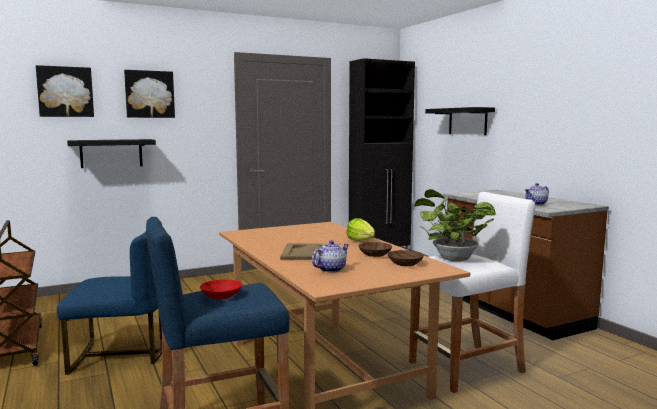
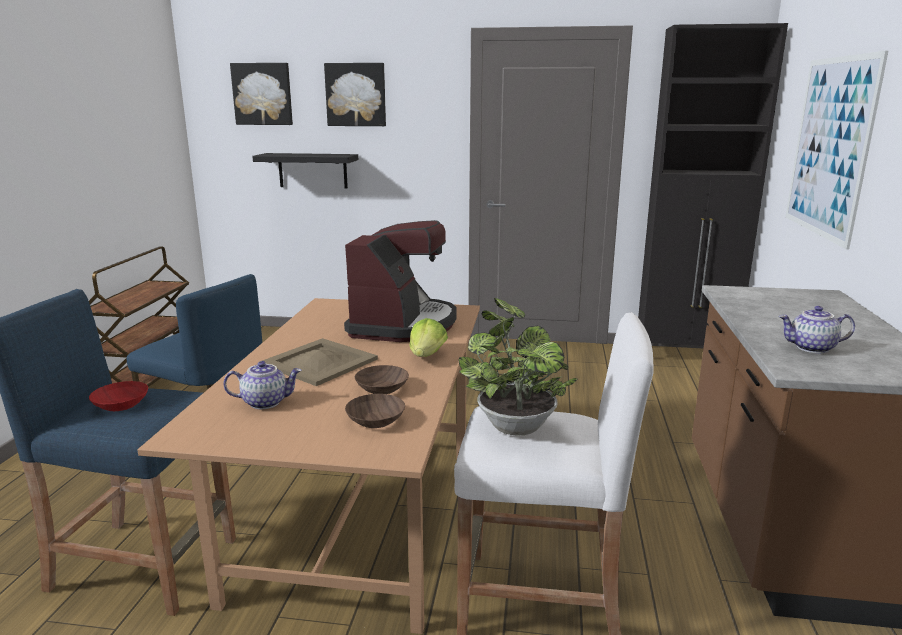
camera: 35 degrees right, 10 degrees up
(312, 233) = (403, 324): none -> coffee machine
(467, 121) = (829, 147): black shelf -> picture

